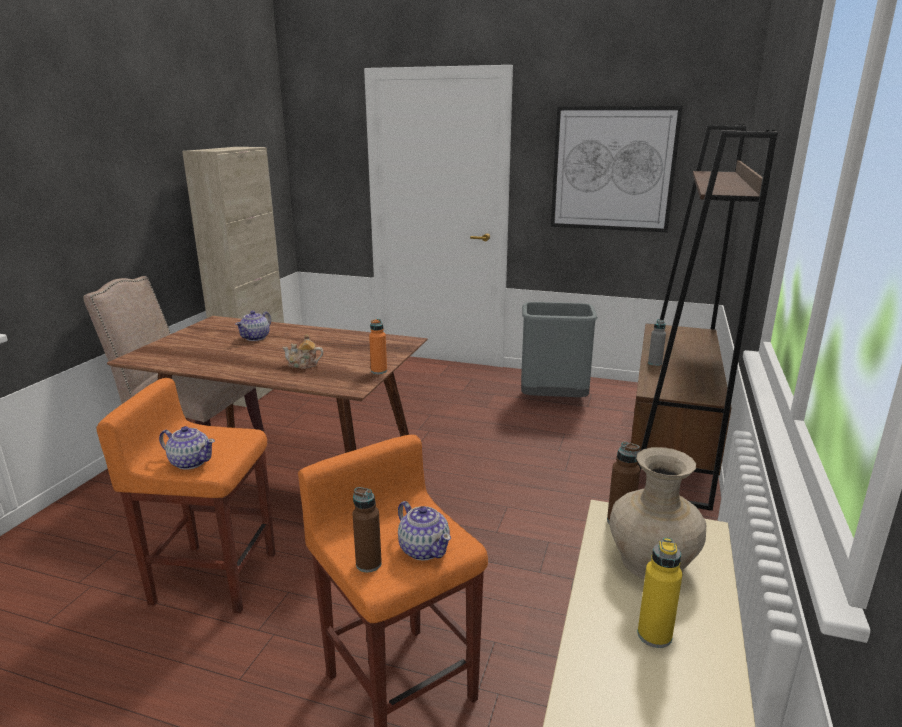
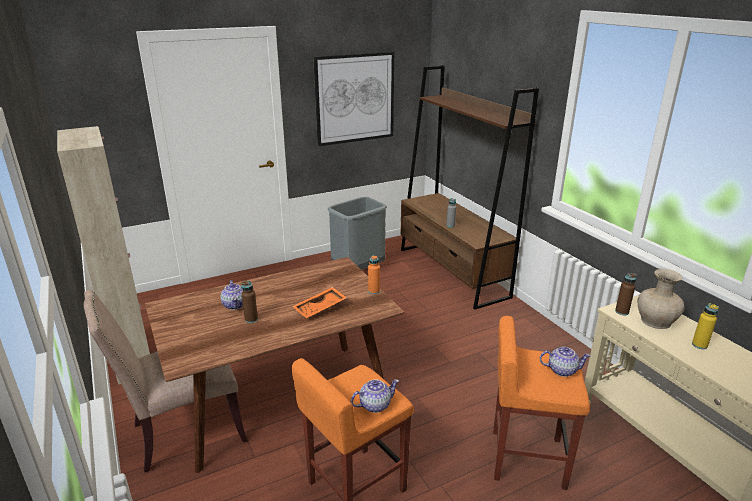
camera: 45 degrees left, 5 degrees up
(303, 365) = (320, 308): teapot -> orange tray
(368, 564) = (558, 390): brown bottle -> brown bottle (251, 319)

